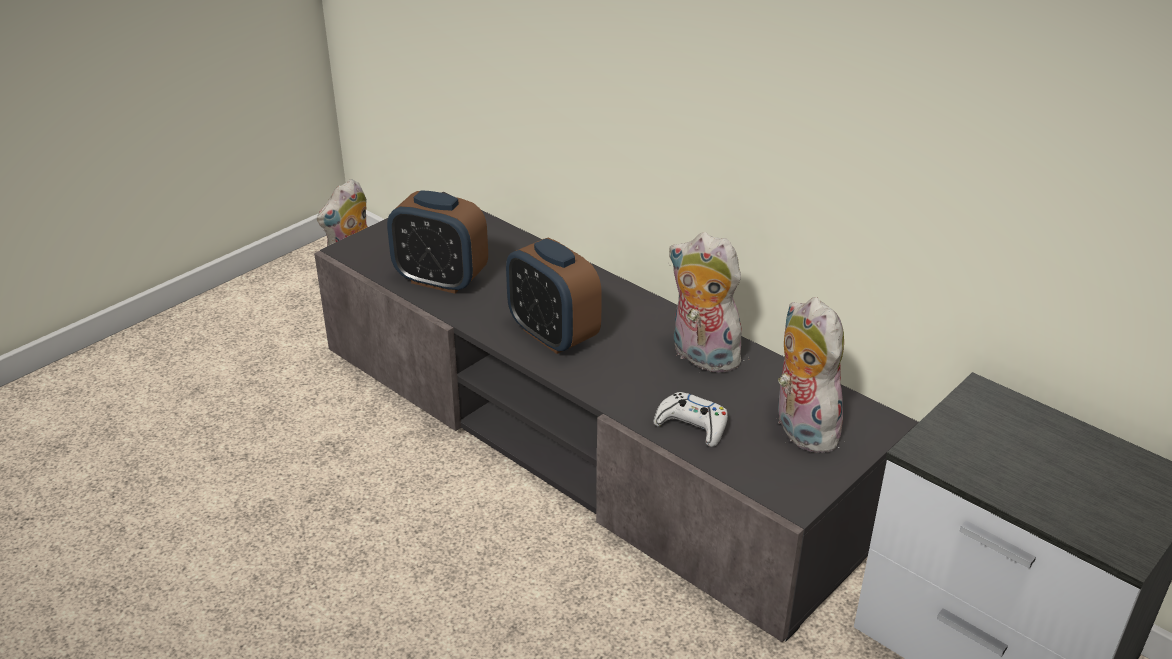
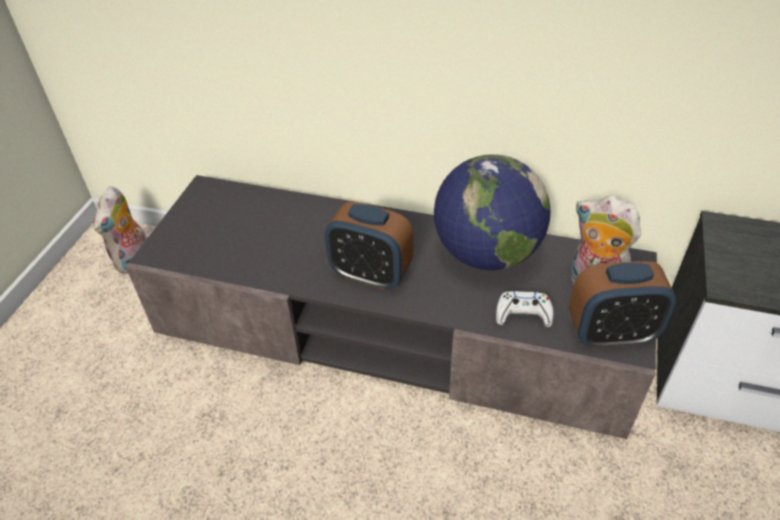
camera: 25 degrees left, 10 degrees up
(440, 280) = (250, 256): alarm clock -> alarm clock (611, 333)
(700, 357) = (486, 253): plush toy -> globe

